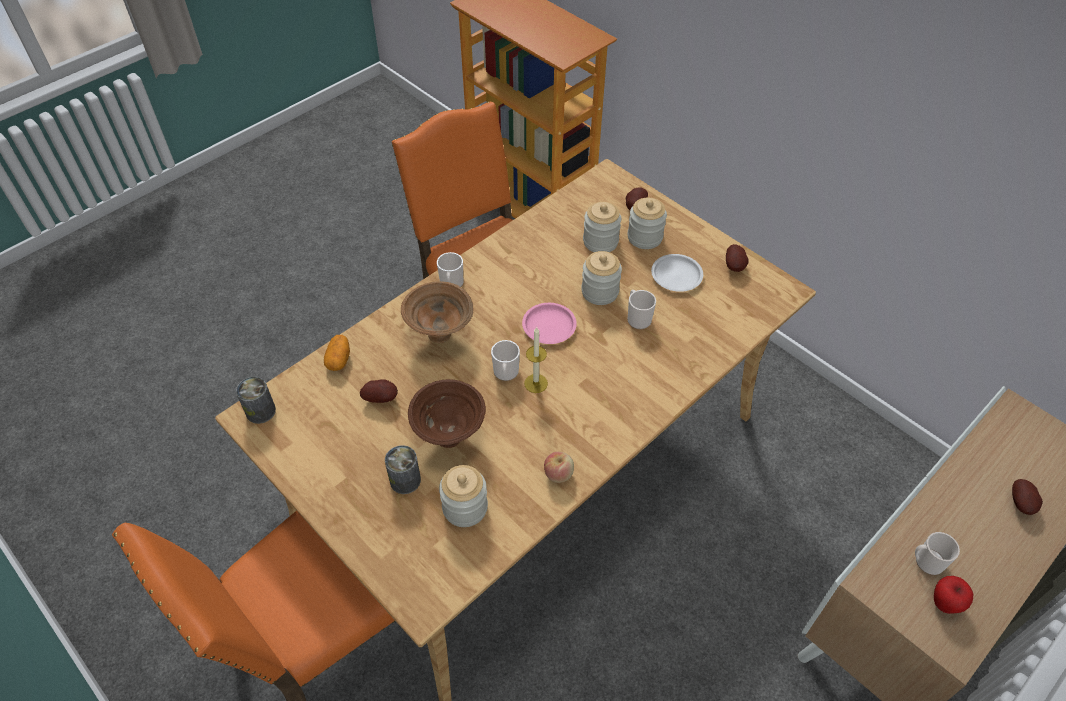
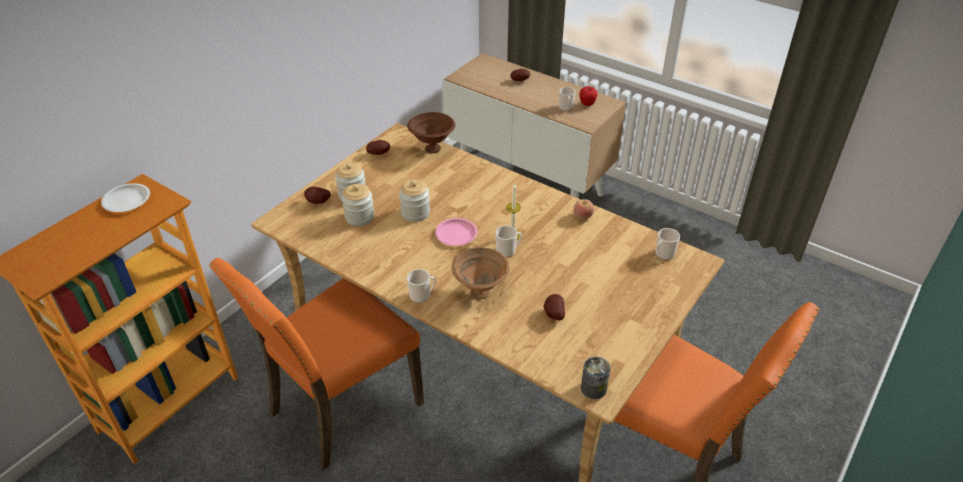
camera: 100 degrees left, 10 degrees down
(339, 359) = (523, 350): potato -> none
(405, 480) = (618, 286): can -> none
(450, 436) = (573, 270): brown bowl -> brown bowl (431, 148)
(465, 507) = (626, 254): jar -> none
(637, 318) = (438, 193): mug -> mug (663, 254)
(676, 275) = (392, 178): white plate -> white plate (126, 201)

